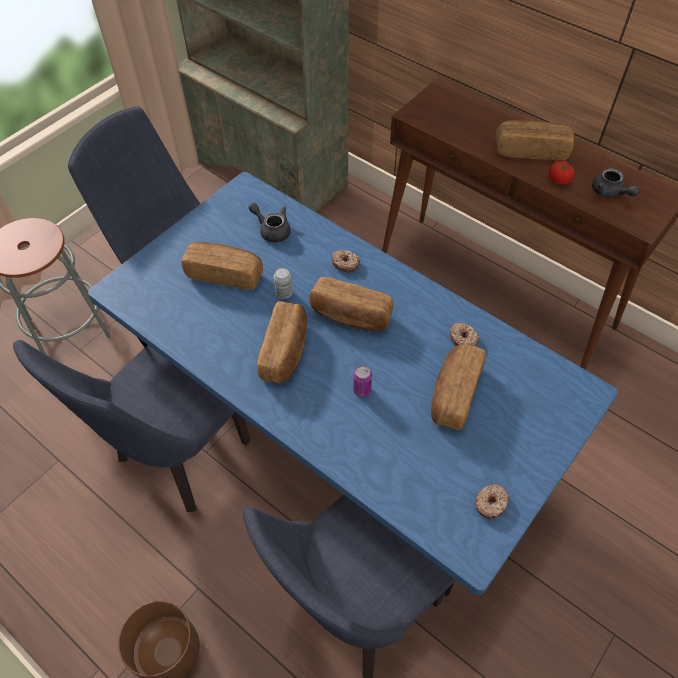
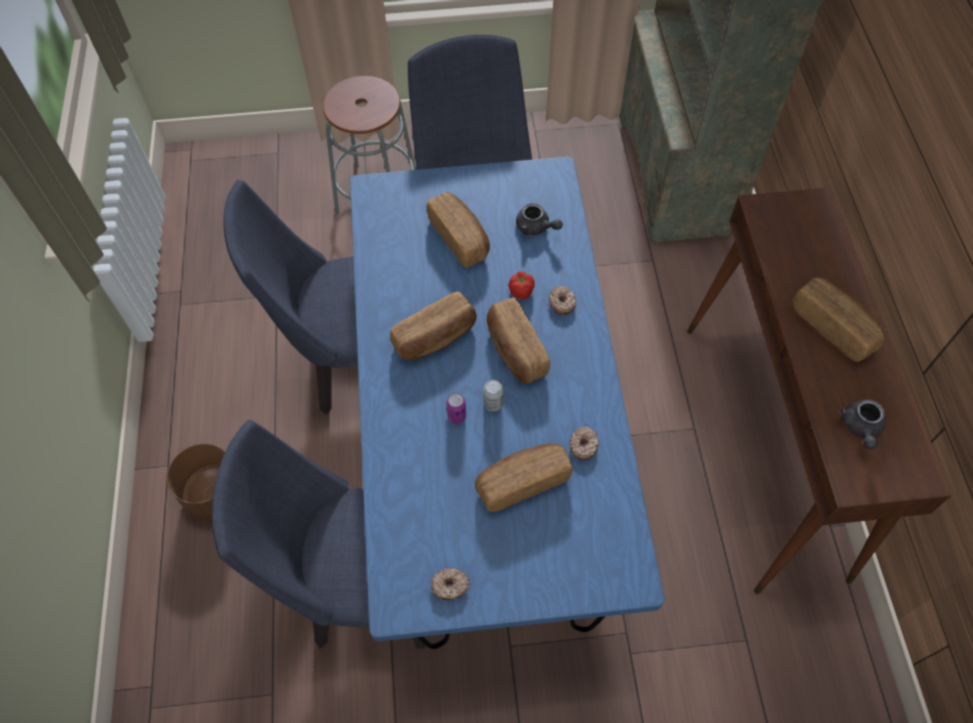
camera: 45 degrees right, 5 degrees up
(272, 230) = (536, 227): grey teapot -> grey teapot turned 135 degrees clockwise
(284, 293) = (486, 289): can -> can (493, 403)
(559, 180) = (824, 376): tomato -> tomato (521, 291)

